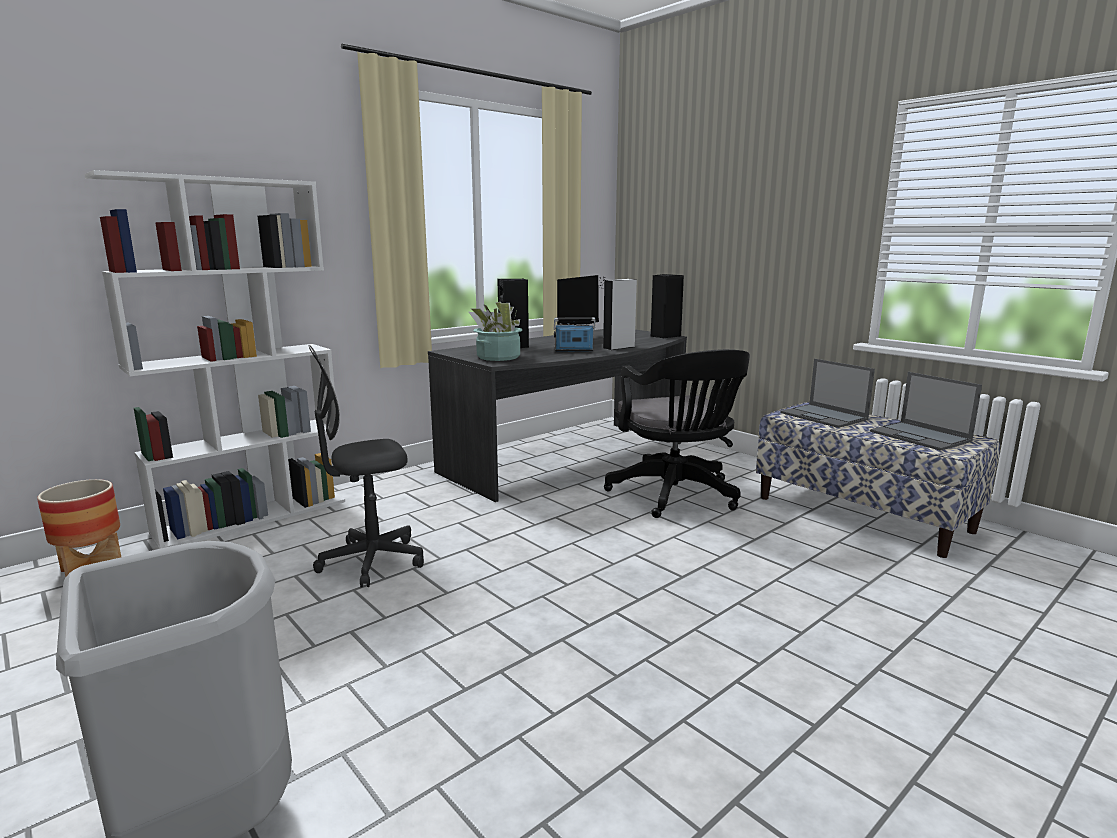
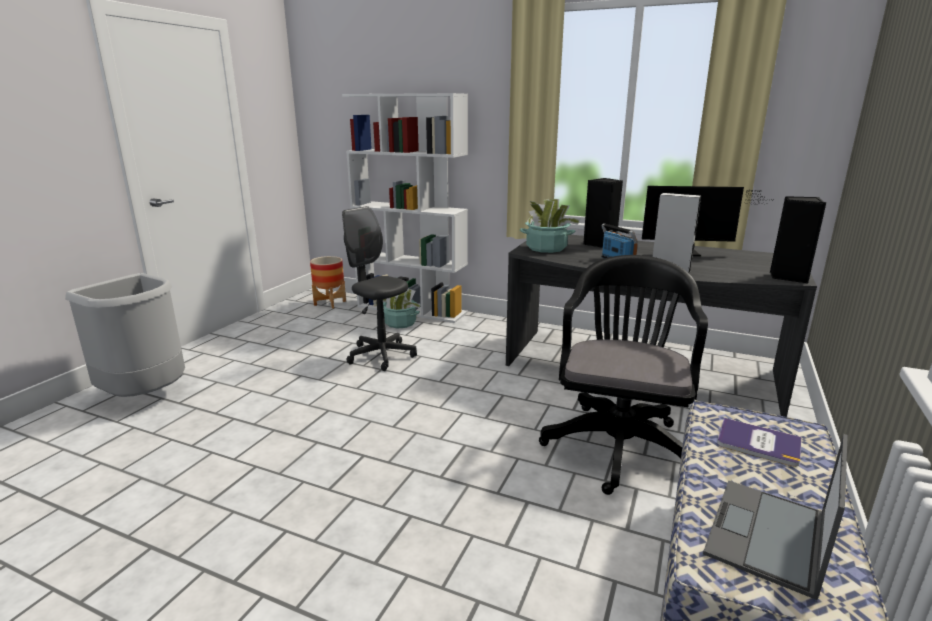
camera: 65 degrees right, 5 degrees up
(286, 532) = (400, 323): none -> potted plant
(676, 496) = (618, 443): black office chair -> black office chair turned 150 degrees clockwise
(824, 416) = (758, 443): laptop -> book

